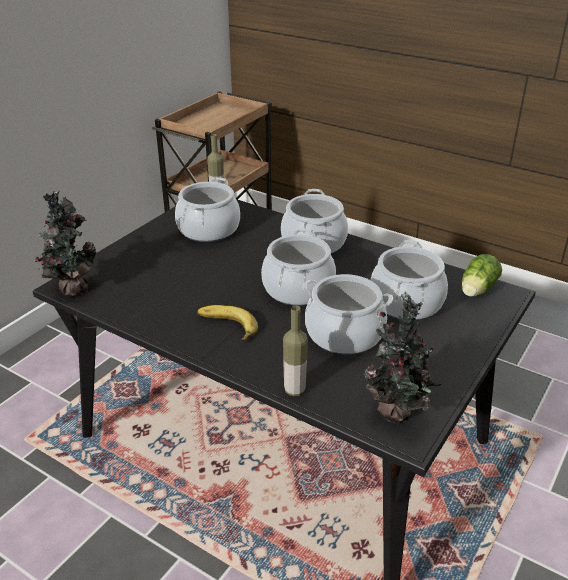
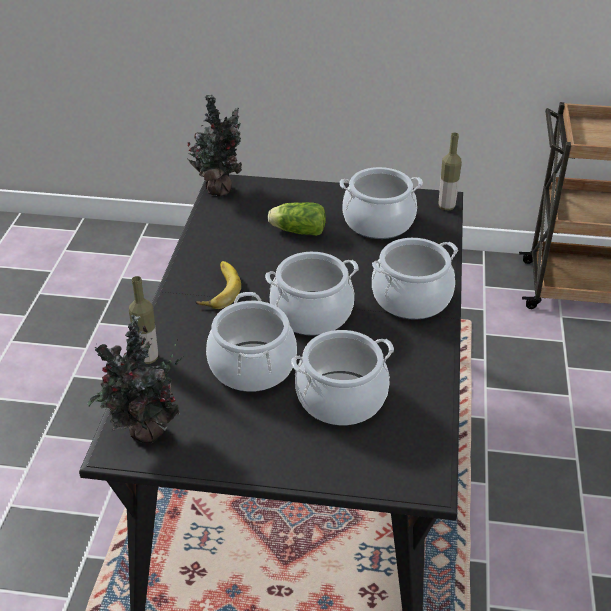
camera: 65 degrees right, 5 degrees up
(476, 290) = (412, 453): lettuce -> lettuce (296, 231)

